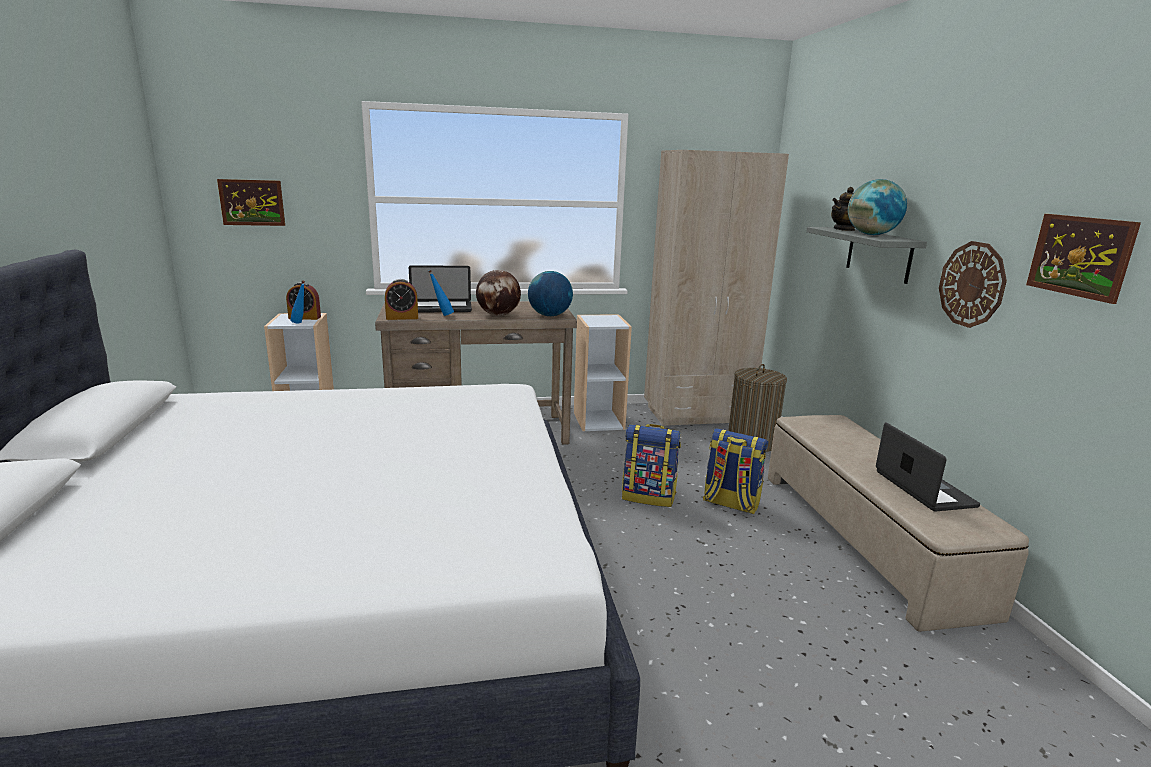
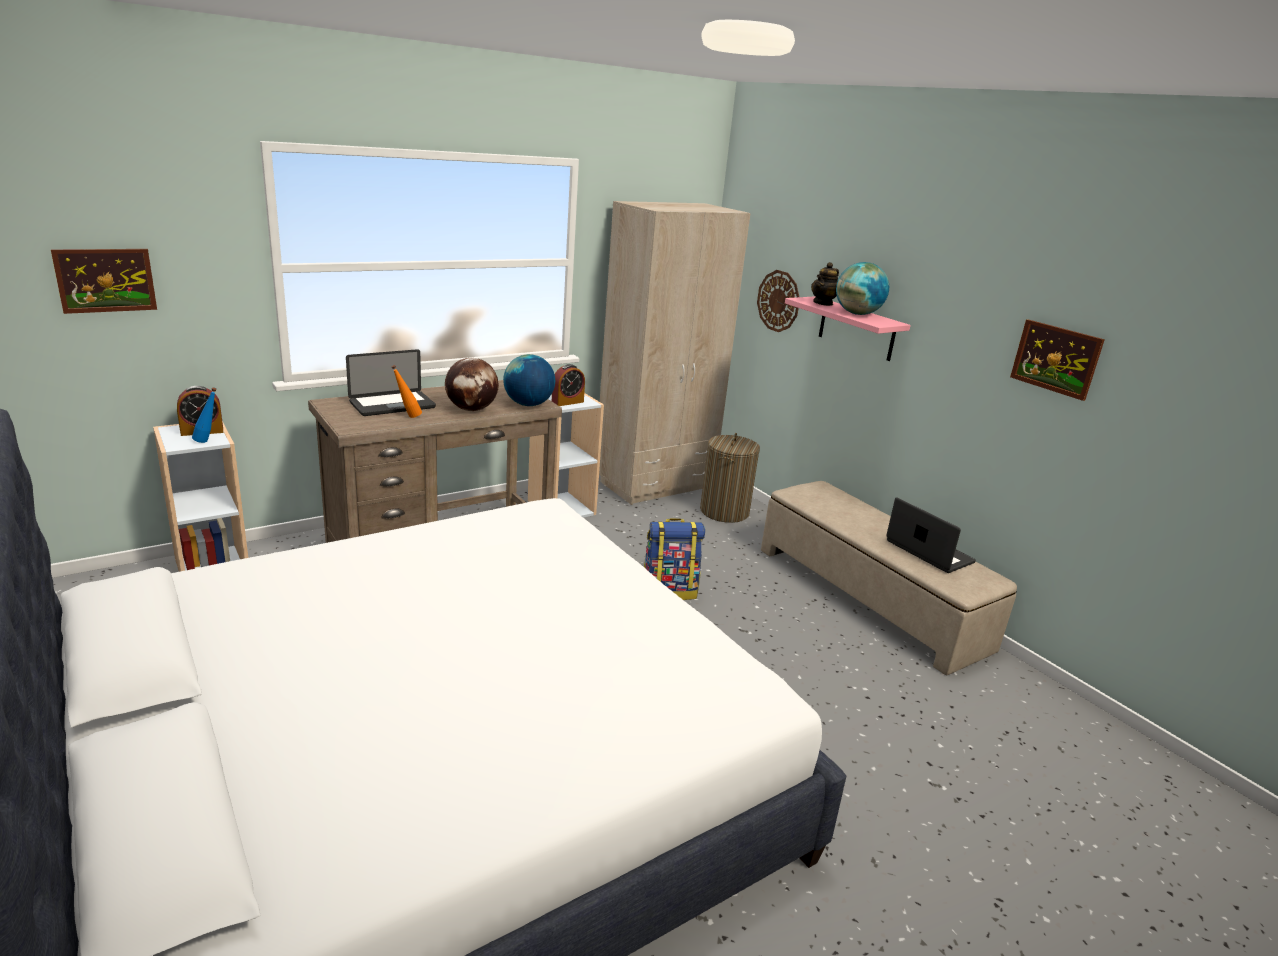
camera: 25 degrees left, 5 degrees up
(402, 317) = (364, 426): alarm clock -> alarm clock (567, 402)
(442, 315) = (407, 417): blue bottle -> orange bottle
(730, 503) = (745, 584): backpack -> none
(878, 254) = (856, 329): grey shelf -> pink shelf
(972, 284) = (957, 370): wall clock -> wall clock (778, 301)

